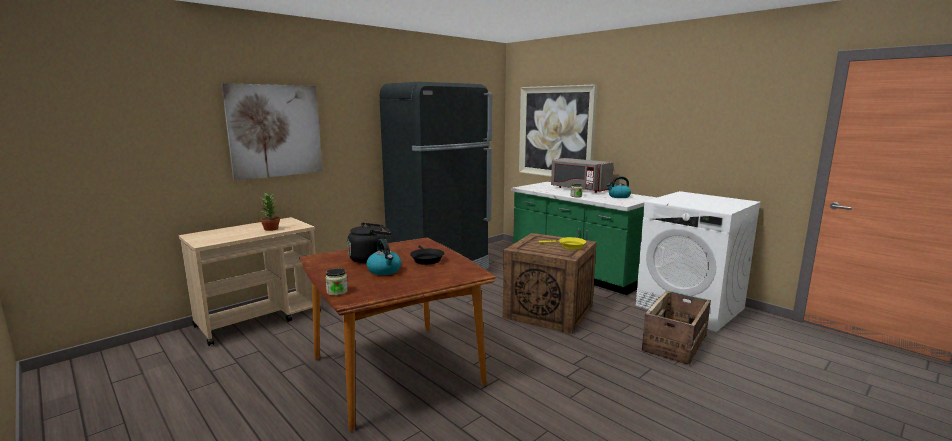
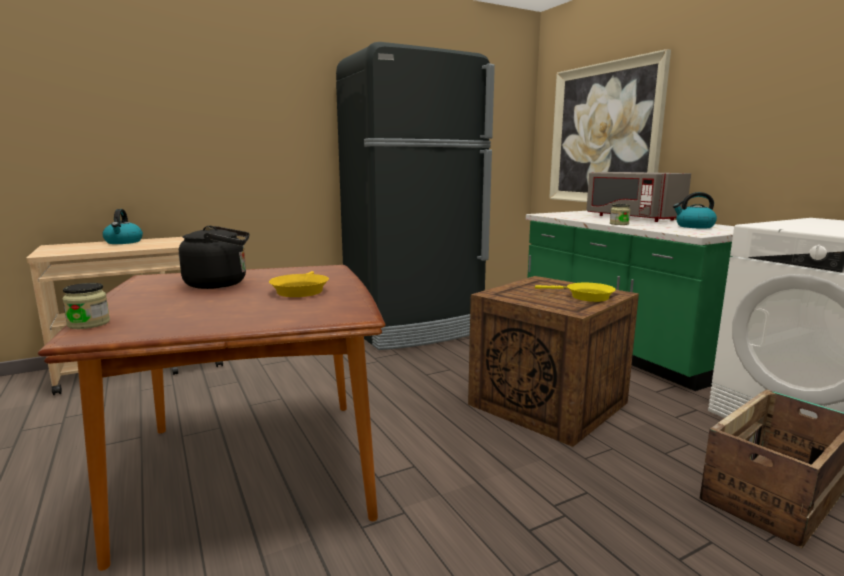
camera: 15 degrees right, 0 degrees up
(271, 229) = (155, 244): potted plant -> none
(275, 131) = (181, 115): picture -> none
(384, 270) = (213, 300): kettle -> kettle (124, 242)
(426, 259) = (300, 290): black frying pan -> yellow frying pan

